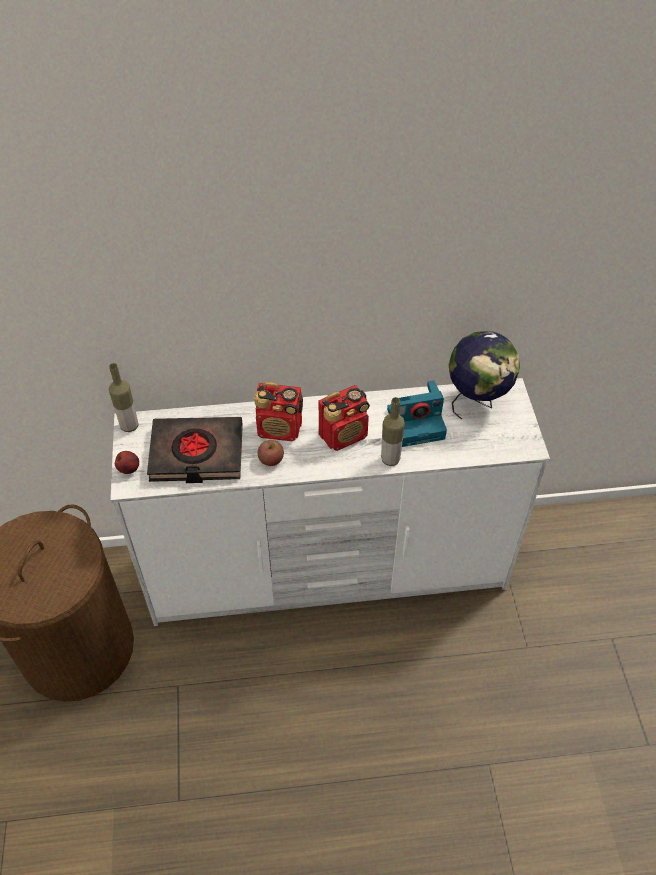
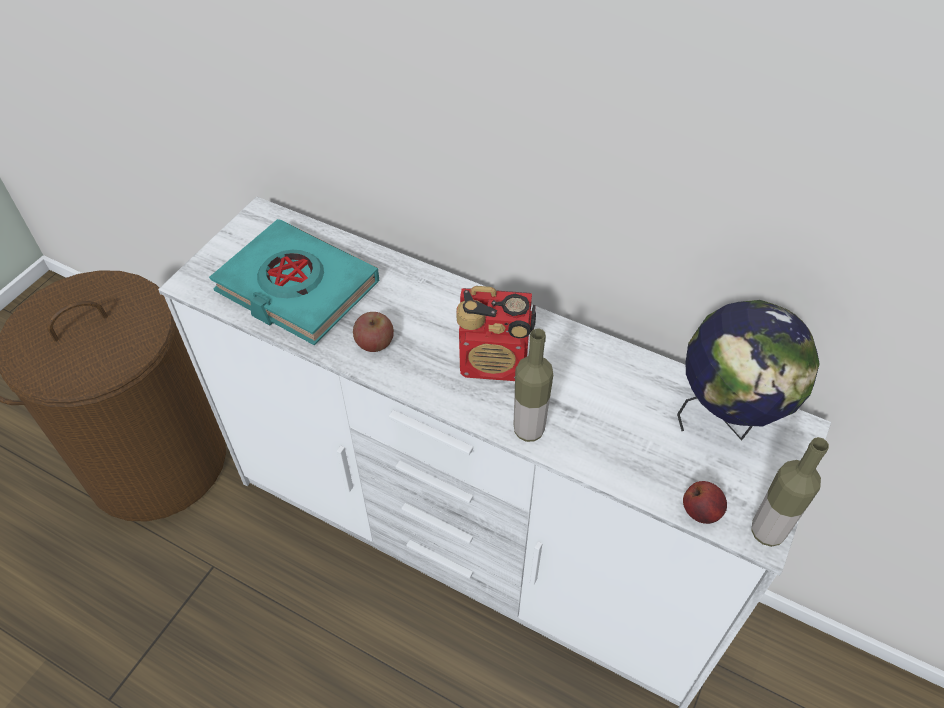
camera: 35 degrees right, 0 degrees up
(129, 426) = (257, 218): bottle -> bottle (767, 532)
(129, 469) = (210, 265): apple -> apple (701, 512)
(196, 454) = (296, 288): black book -> turquoise book
(280, 429) = (420, 311): radio -> none
(417, 423) = (610, 400): camera -> none

